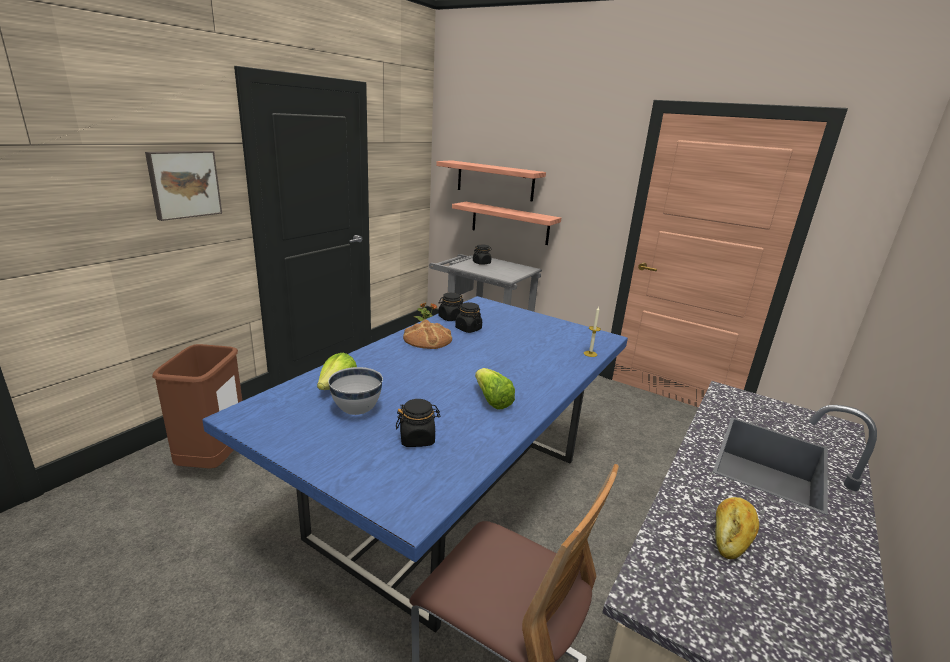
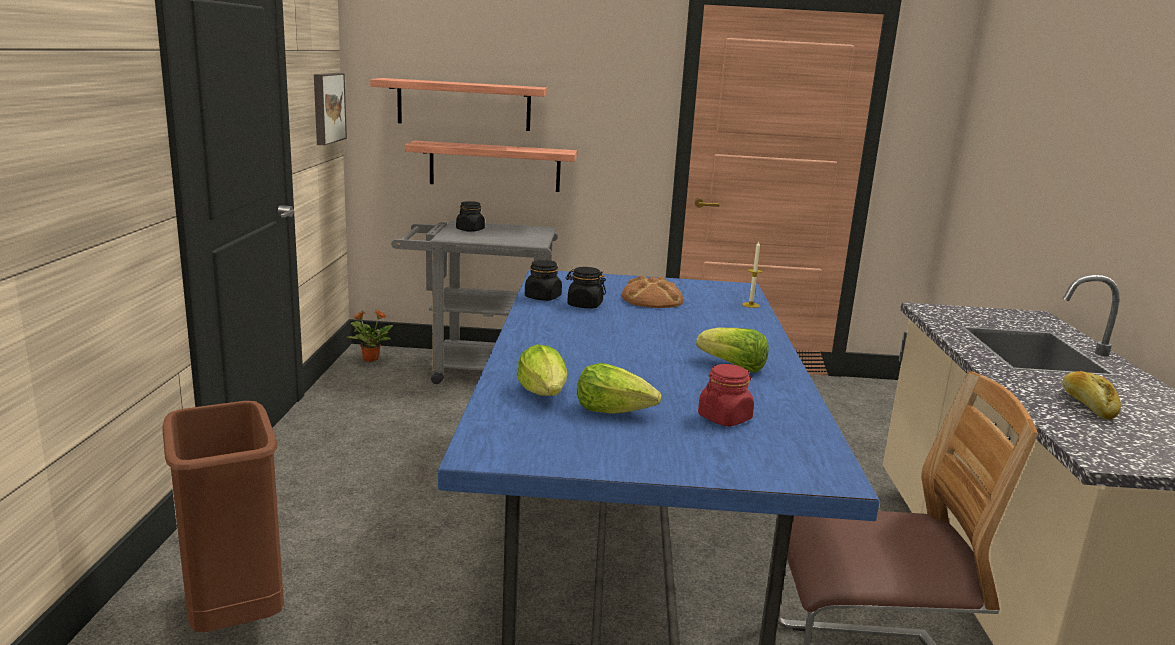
camera: 30 degrees left, 5 degrees down
(184, 184) = (102, 123): picture -> picture (326, 107)
(357, 410) = (614, 410): white bowl -> lettuce
(417, 438) = (724, 418): black jar -> red jar
(427, 339) = (557, 324): bread -> bread (651, 299)

